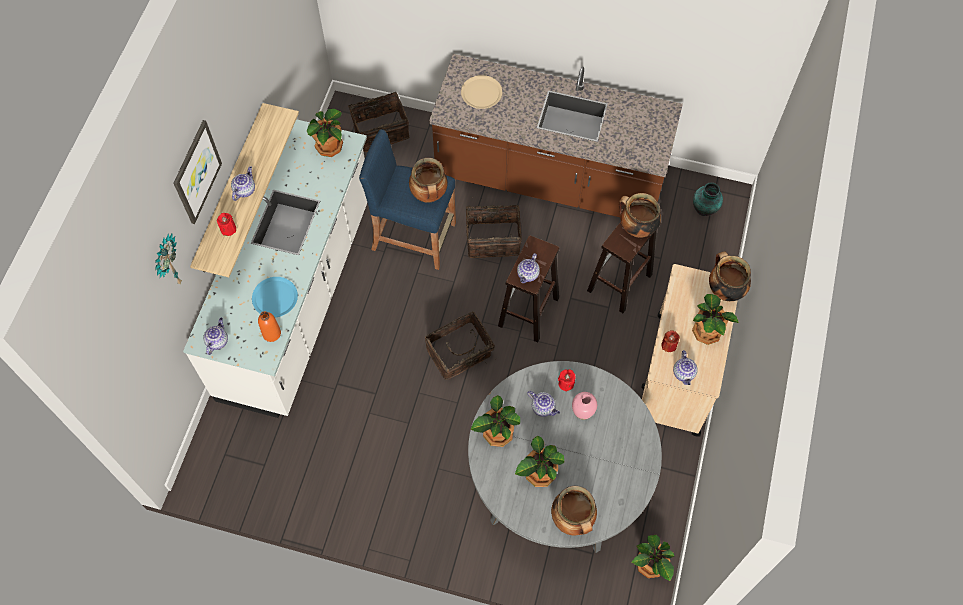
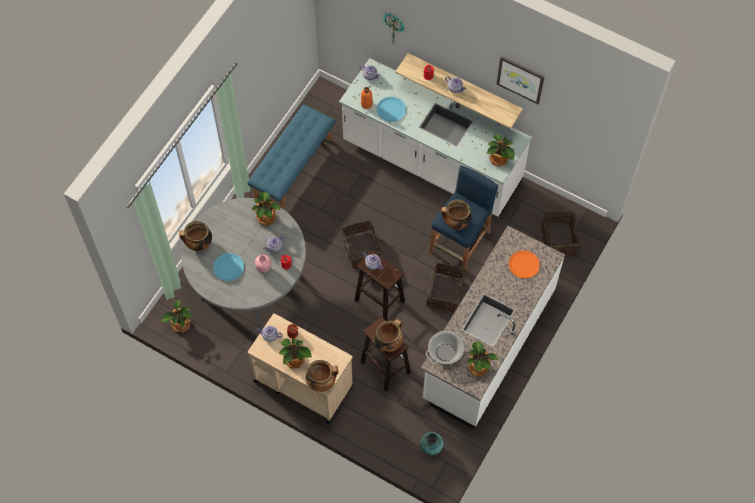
camera: 105 degrees right, 0 degrees up
(196, 172) = (445, 41): picture -> picture (520, 79)
(349, 481) = (293, 169): none -> blue bench
(481, 93) = (524, 264): beige plate -> orange plate
(539, 473) = (233, 233): potted plant -> potted plant (479, 366)
(549, 178) = (487, 345): brown counter -> white counter
(596, 463) = (228, 267): none -> blue plate
(635, 152) = (445, 352): none -> cooking pot

